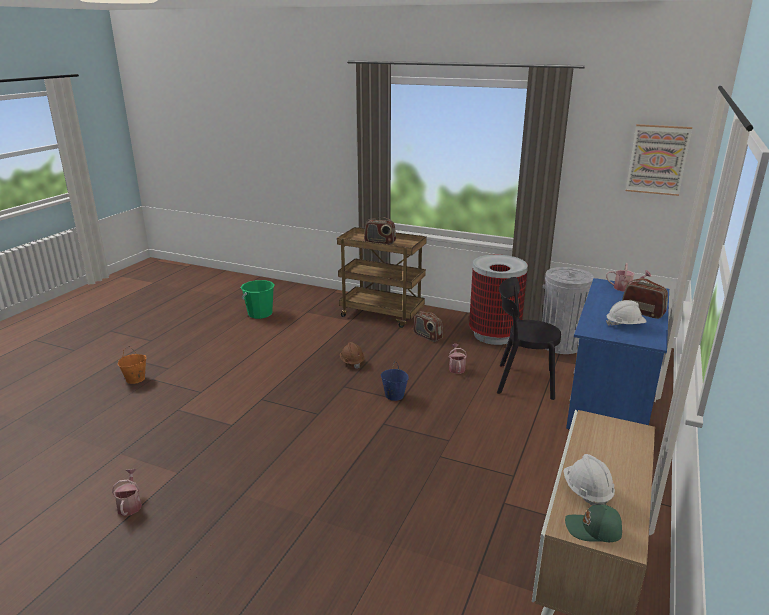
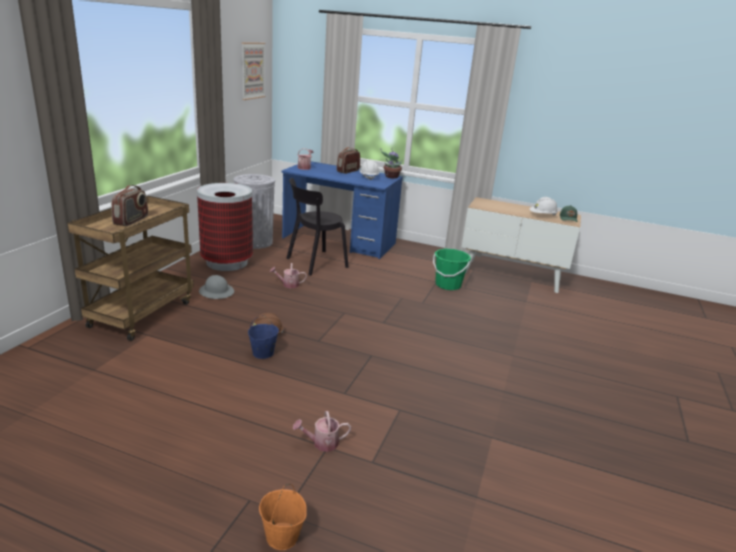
camera: 95 degrees left, 0 degrees up
(130, 504) = (552, 462): watering can -> watering can (321, 443)
(260, 314) = (70, 417): green bucket -> green bucket (448, 285)
(394, 395) = (336, 315): blue bucket -> blue bucket (263, 353)
(427, 336) = (216, 292): radio -> grey hard hat
(521, 381) = (314, 263): black chair -> black chair turned 45 degrees clockwise
(648, 341) = (391, 177): none -> potted plant

